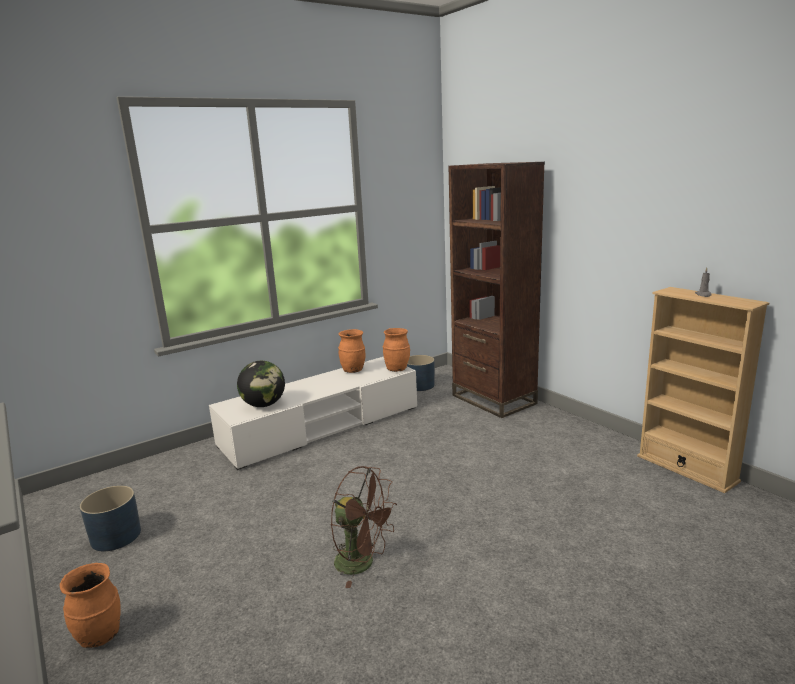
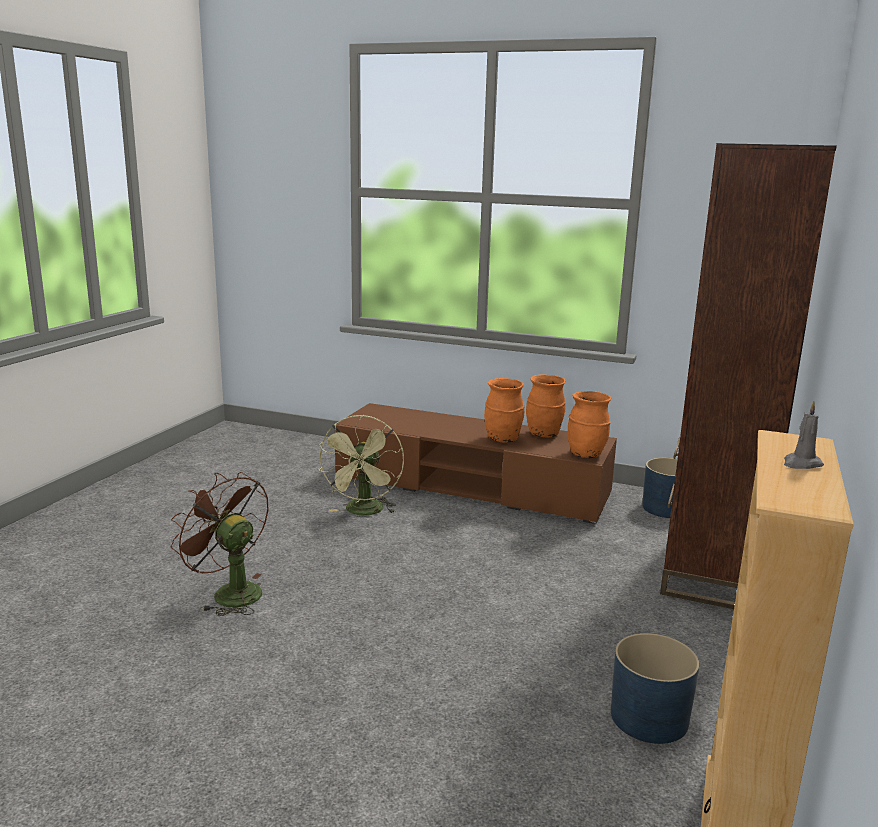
camera: 55 degrees right, 0 degrees up
(101, 636) = (74, 515): orange vase -> orange vase (503, 439)
(116, 536) = (196, 471): blue planter -> blue planter (650, 718)
(264, 405) = (396, 422): globe -> none
(307, 474) = (364, 512): none -> green fan
(321, 426) = (471, 486): white tv stand -> brown tv stand
(363, 563) = (229, 593): brown fan -> brown fan turned 135 degrees clockwise

